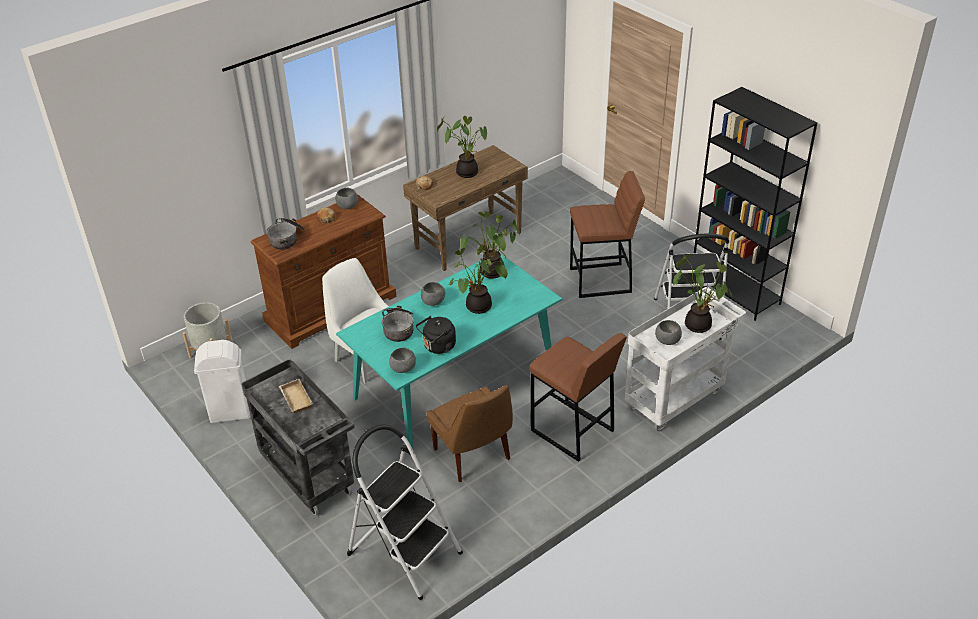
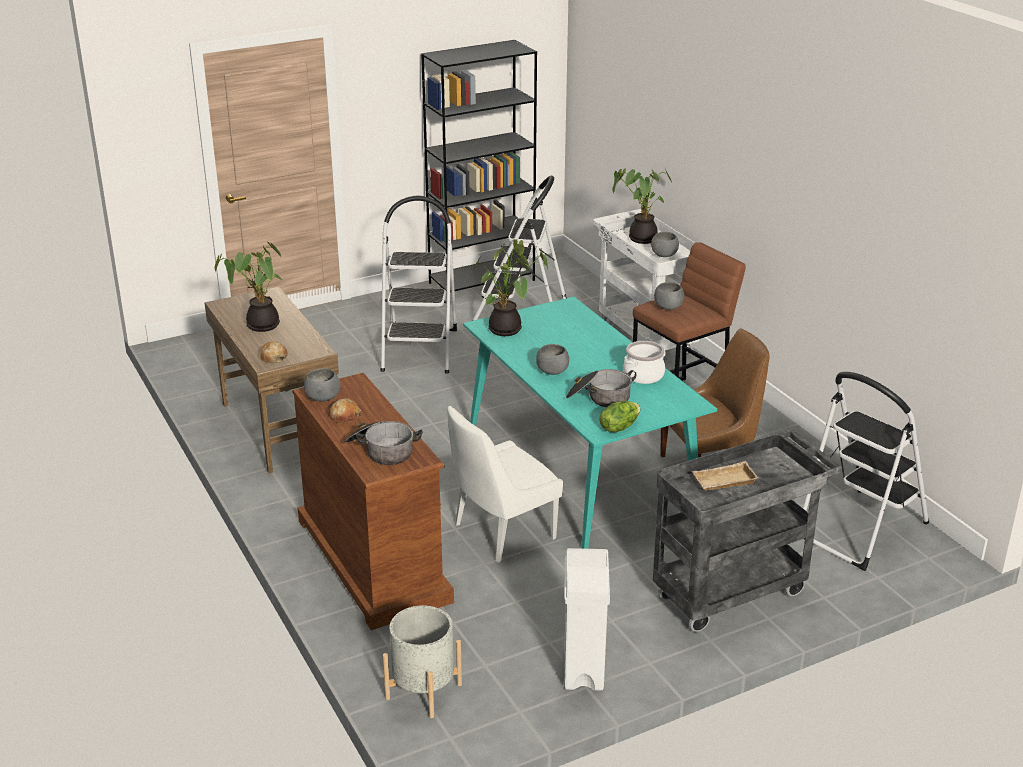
camera: 80 degrees left, 10 degrees down
(360, 342) = (619, 427): none -> lettuce
(403, 369) = (680, 400): grey bowl -> grey bowl (668, 307)
(438, 347) = (644, 375): black kettle -> cooking pot
(478, 308) = (575, 344): potted plant -> none
(602, 280) = (421, 349): brown stool -> step ladder

